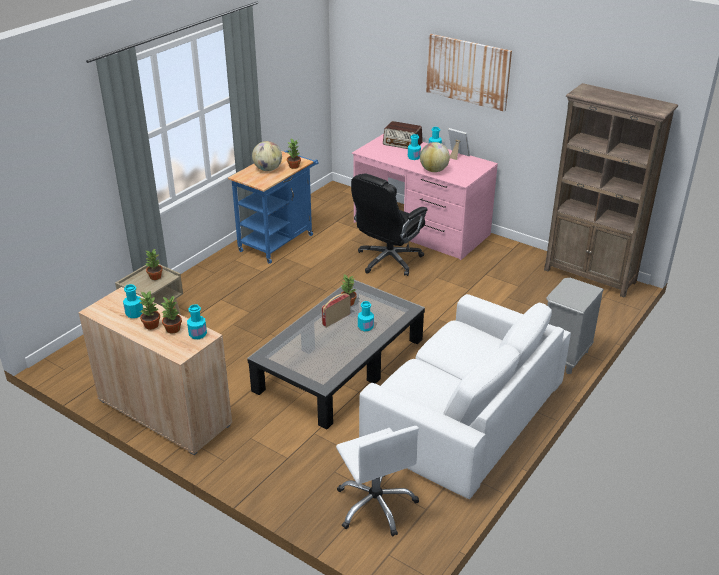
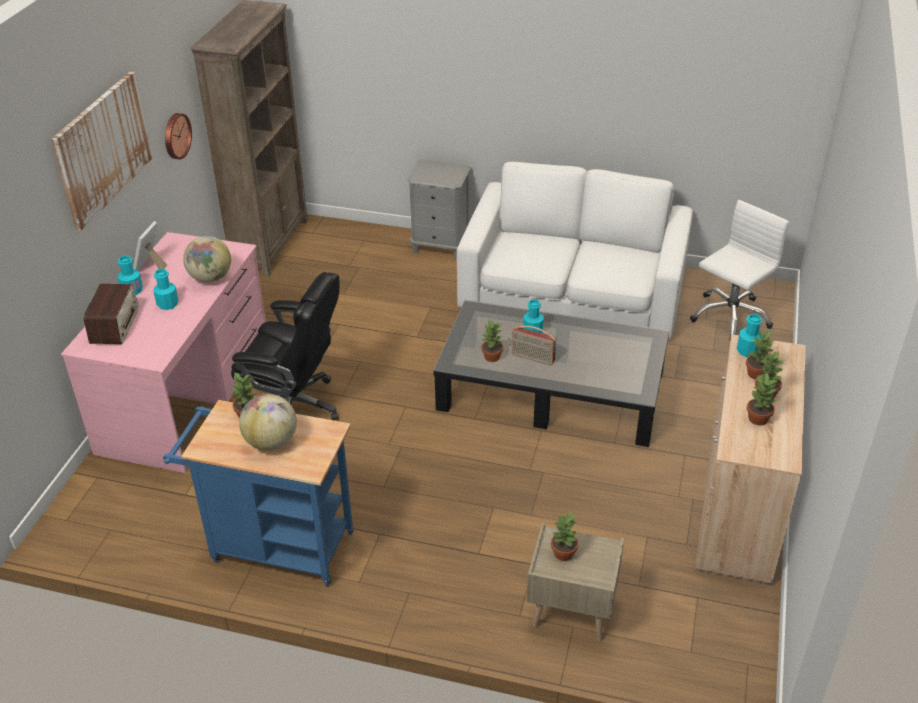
camera: 110 degrees left, 5 degrees up
(134, 313) = (758, 419): turquoise bottle -> potted plant
(541, 123) = (176, 136): none -> wall clock

